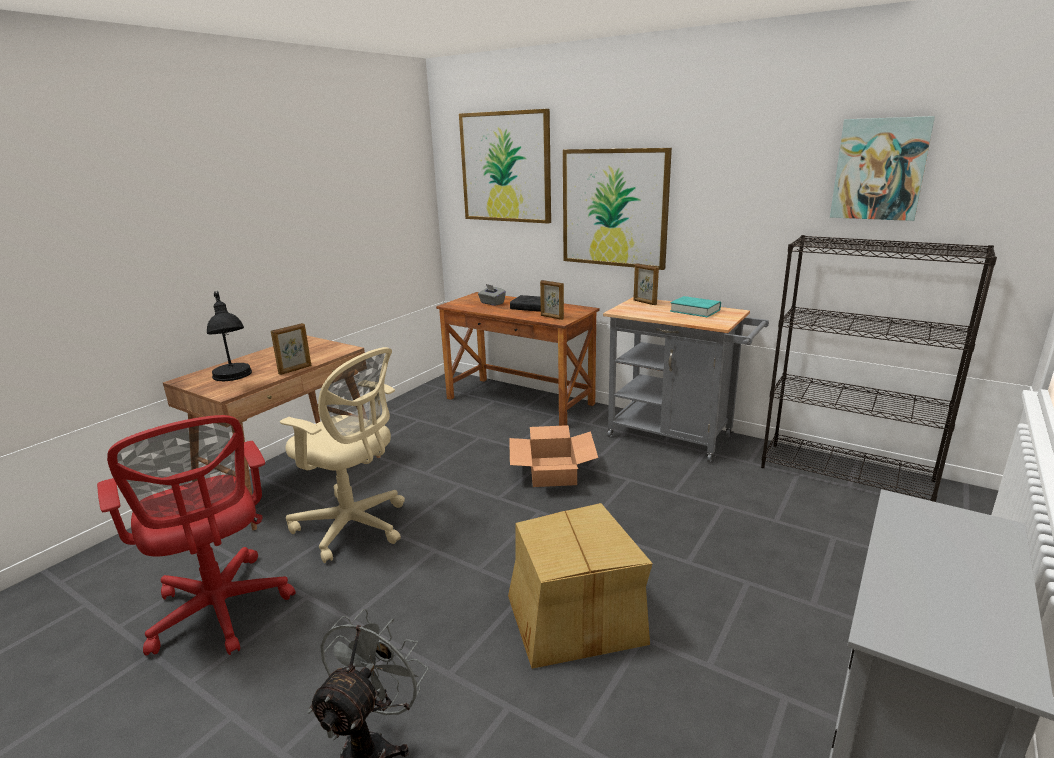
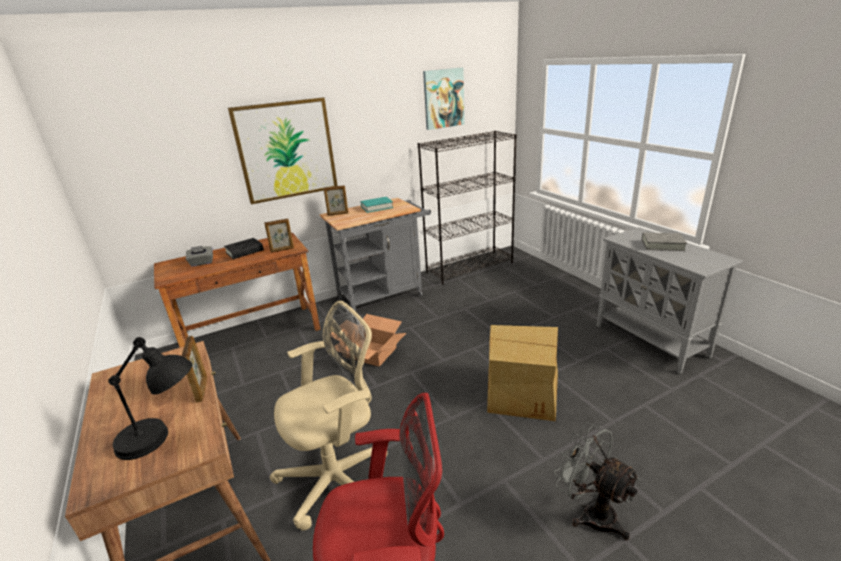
camera: 60 degrees left, 5 degrees up
(506, 167) = (160, 132): picture -> none
(956, 564) = (662, 245): none -> grey book

